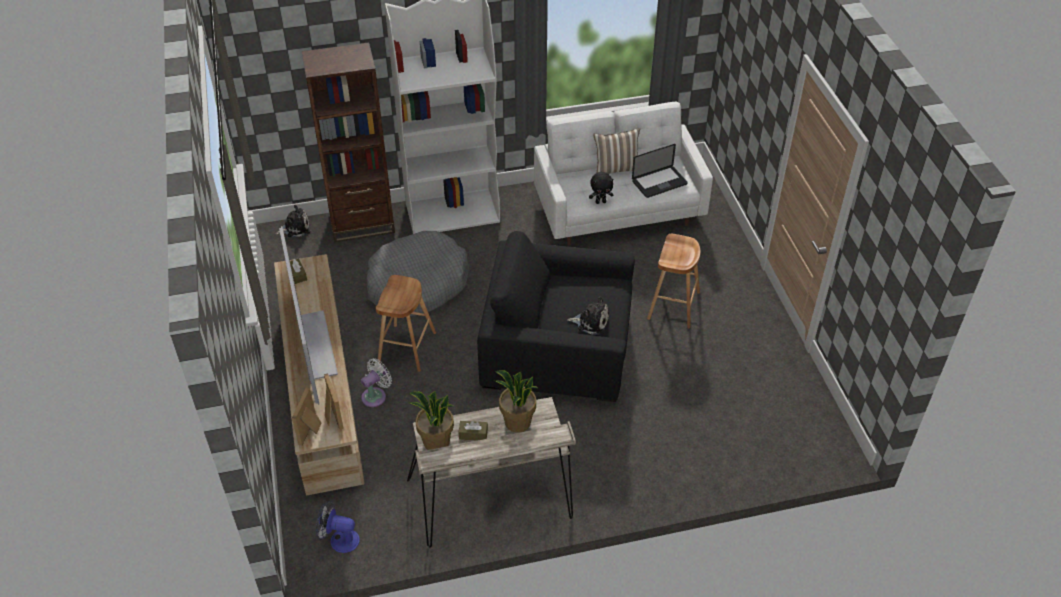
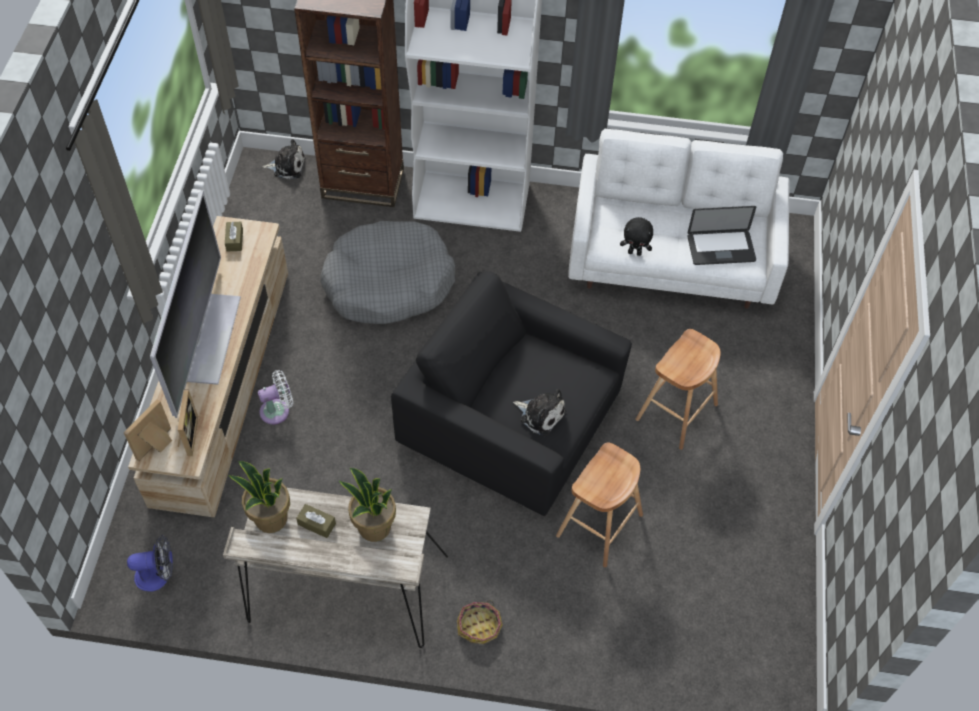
camera: 20 degrees right, 10 degrees up
(339, 539) = (158, 575): fan -> fan turned 135 degrees clockwise
(407, 347) = (339, 361): brown stool -> brown stool (599, 525)
(606, 489) = (479, 626): none -> basket
(616, 169) = (676, 212): pillow -> none

